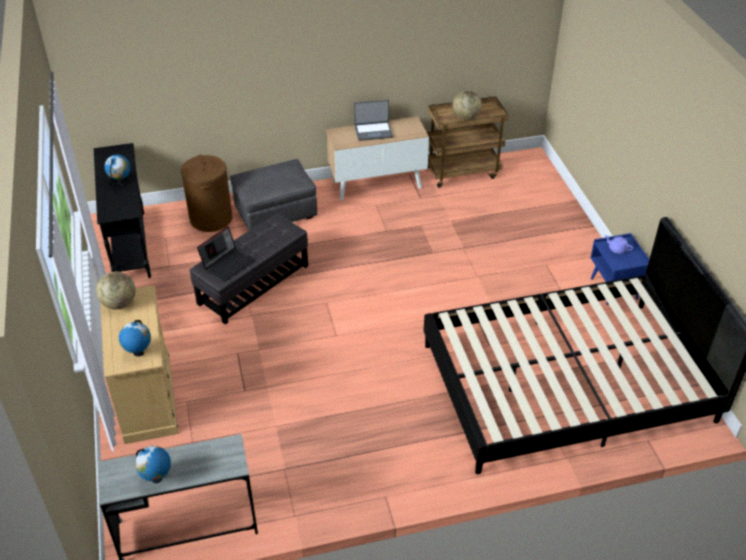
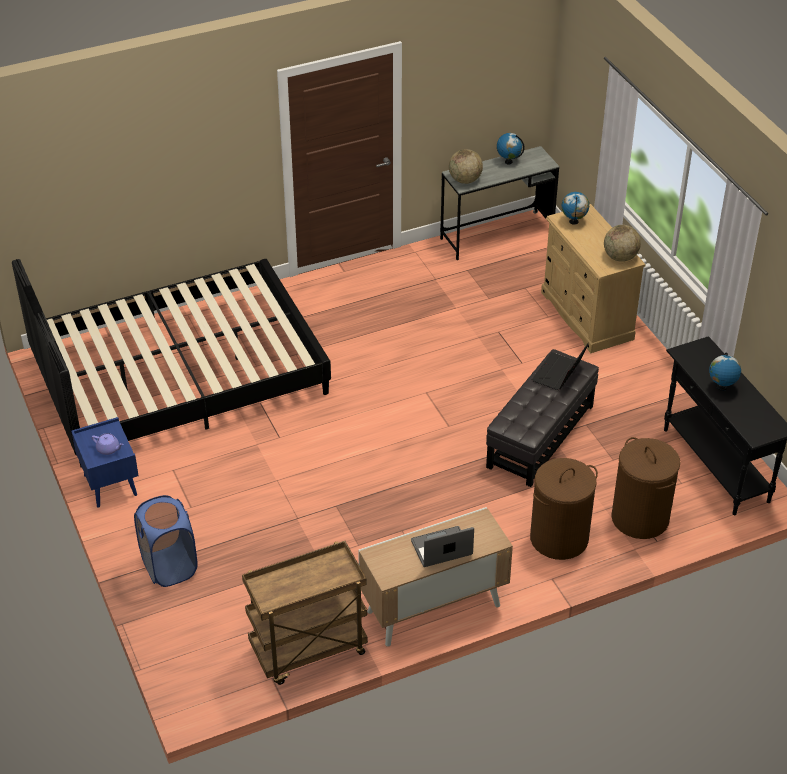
camera: 170 degrees right, 0 degrees up
(275, 213) = (559, 538): grey ottoman -> brown laundry basket
(466, 117) = (306, 574): globe -> globe (465, 180)
(558, 227) = (169, 566): none -> blue laundry basket

